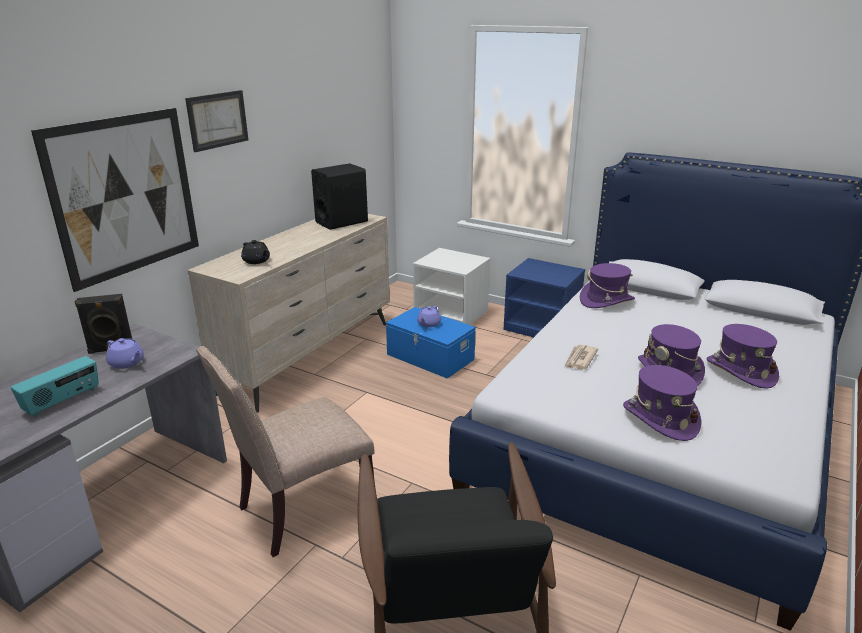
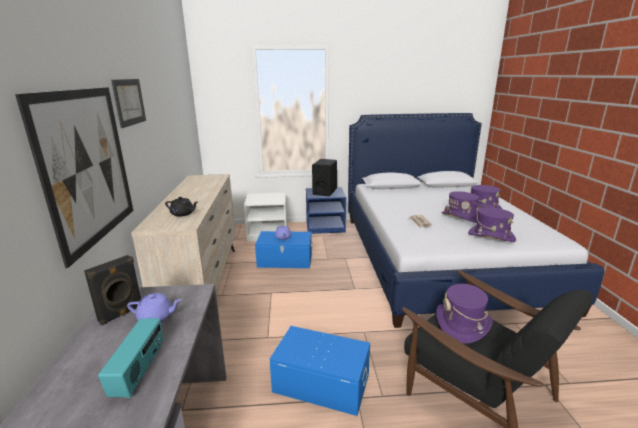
camera: 35 degrees left, 5 degrees down
(301, 510) = (321, 382): beige chair -> blue storage box
(342, 222) = (203, 181): black speaker -> black speaker (324, 192)
(606, 301) = (384, 195): purple hat -> purple hat (462, 324)

